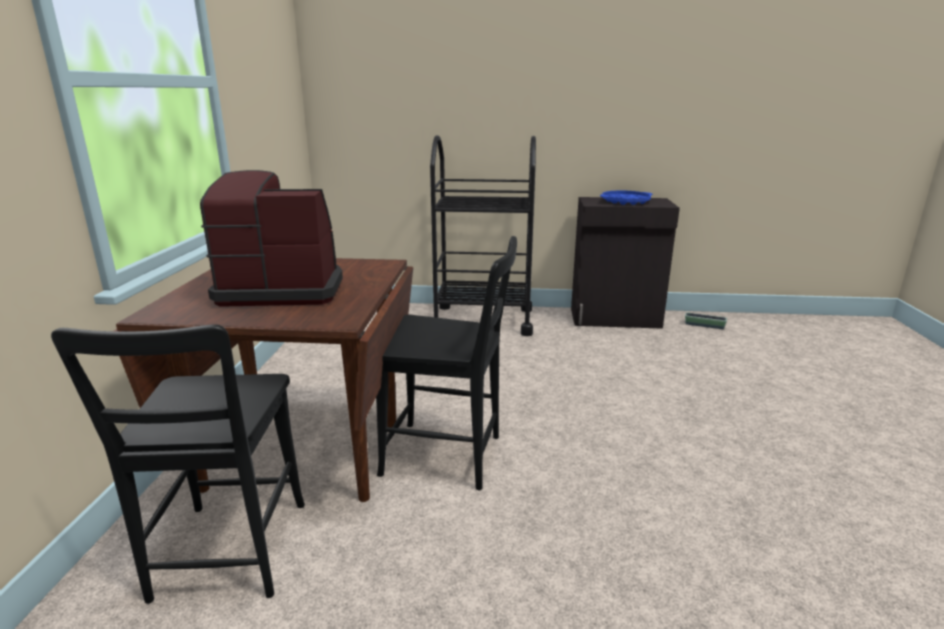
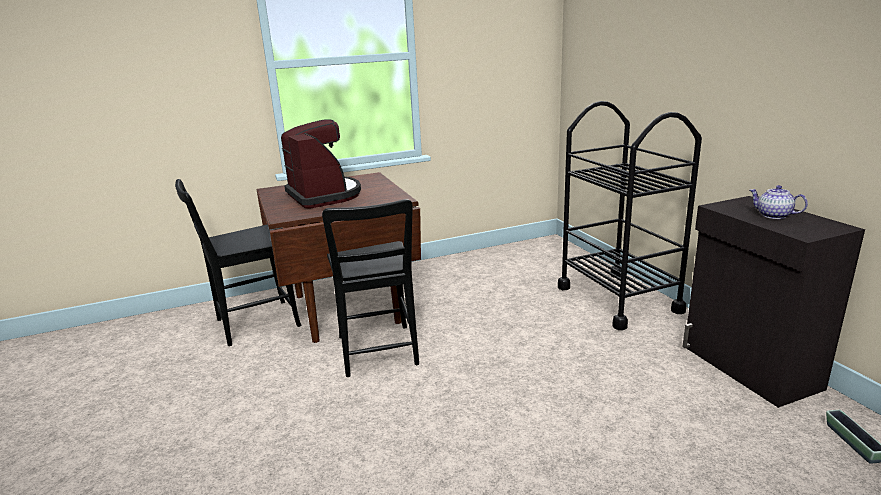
camera: 65 degrees right, 0 degrees up
(625, 201) = (773, 215): blue tray -> teapot

